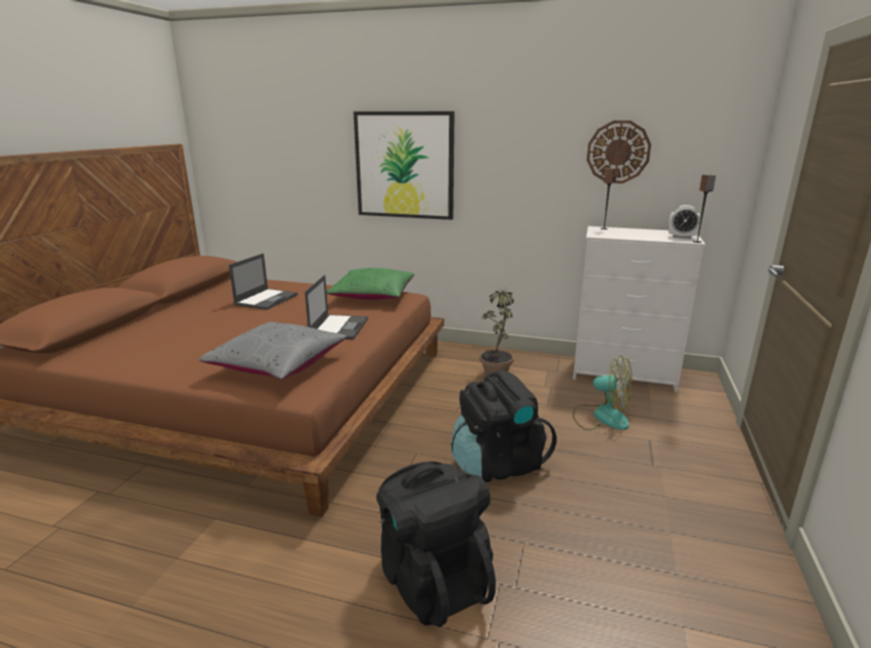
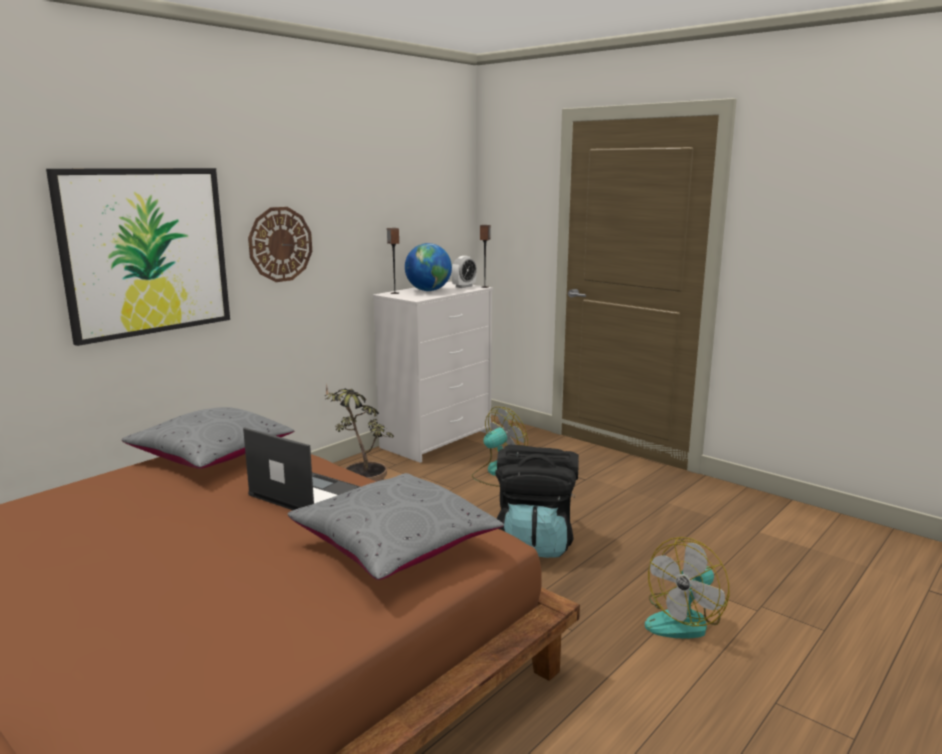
camera: 65 degrees left, 5 degrees down
(266, 299) = (83, 529): laptop -> none
(373, 296) = (211, 455): green pillow -> grey pillow
(432, 579) = (684, 620): black backpack -> fan
(618, 152) = (384, 211): wall clock -> wall clock (280, 244)
(636, 233) = (428, 290): none -> globe

